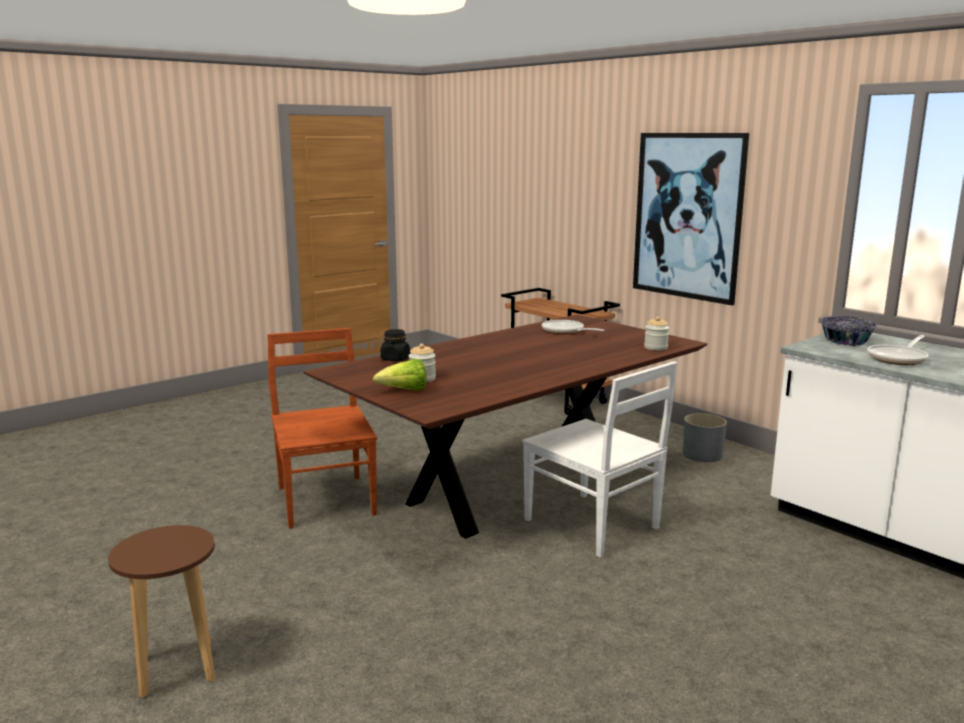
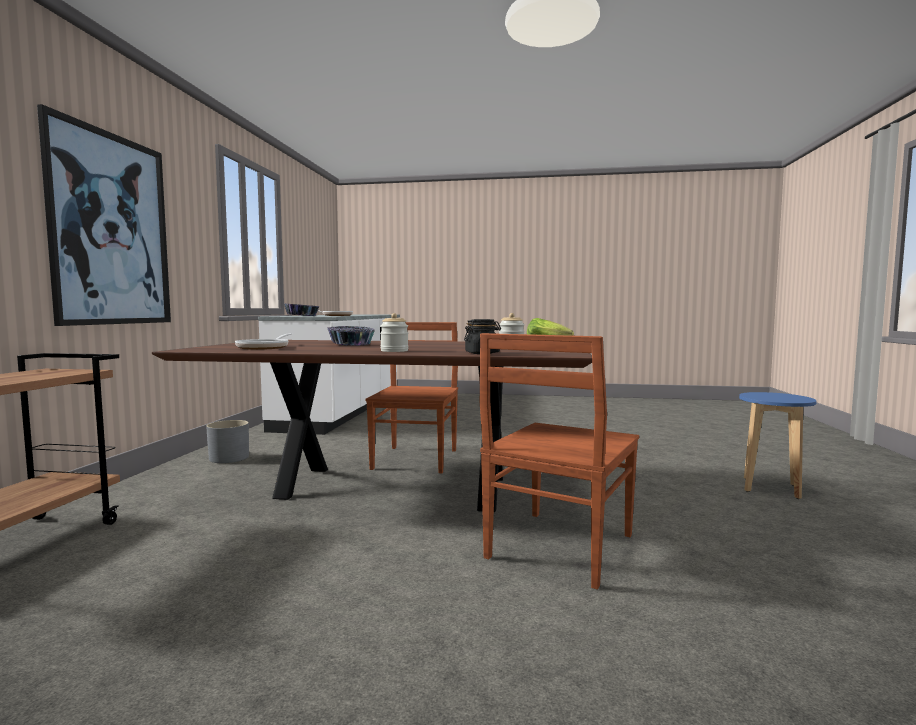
camera: 130 degrees left, 10 degrees down
(176, 669) = (771, 488): brown stool -> blue stool
(563, 351) = (351, 344): none -> bowl
(593, 525) = (416, 458): white chair -> brown chair
(655, 347) = (300, 340): jar -> jar (394, 351)

